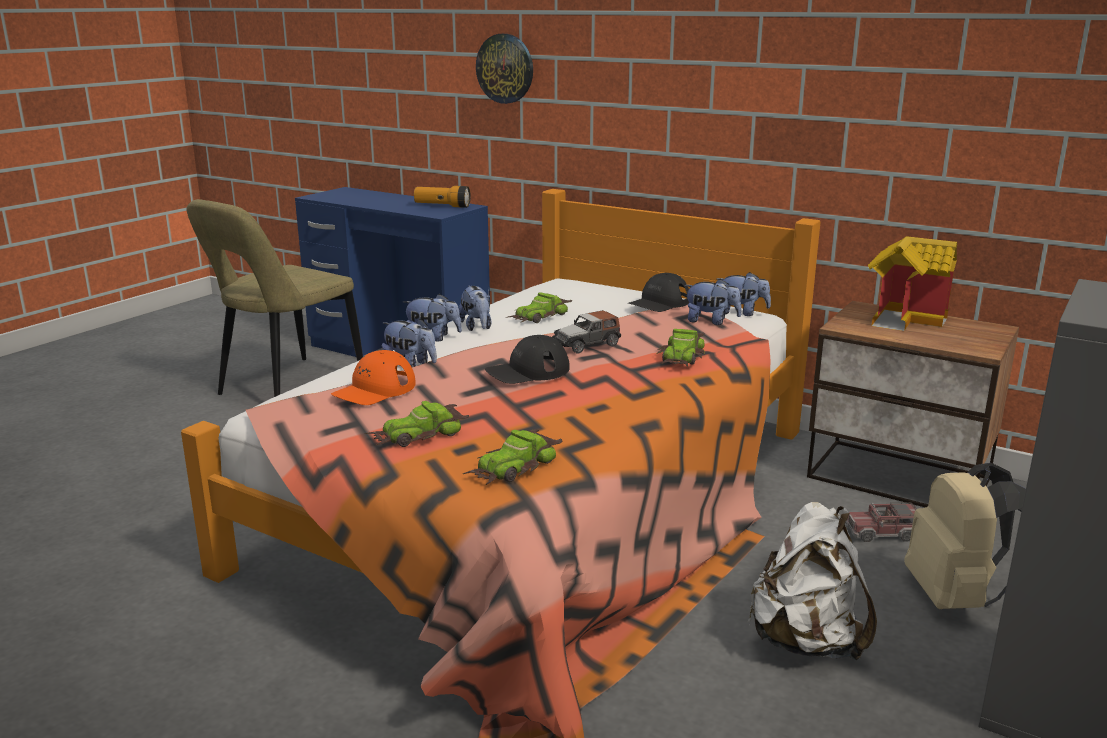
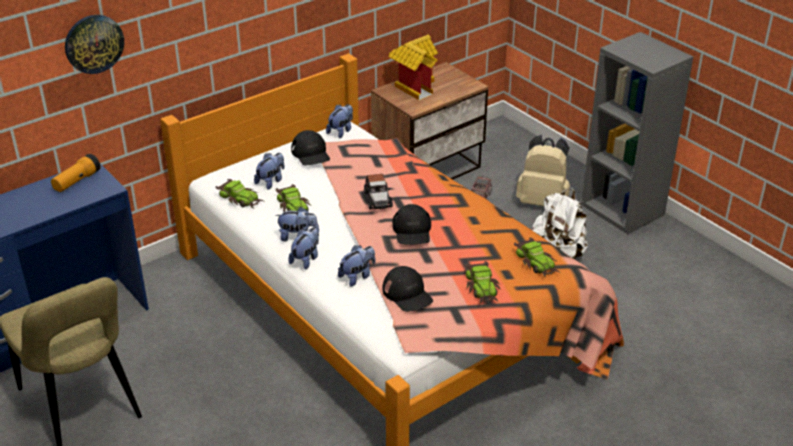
camera: 70 degrees left, 15 degrees up
(374, 390) = (407, 294): orange cap -> black cap
(682, 356) = (416, 173): toy car -> toy car (240, 198)
(711, 321) = (359, 146): plush toy -> plush toy (271, 181)

